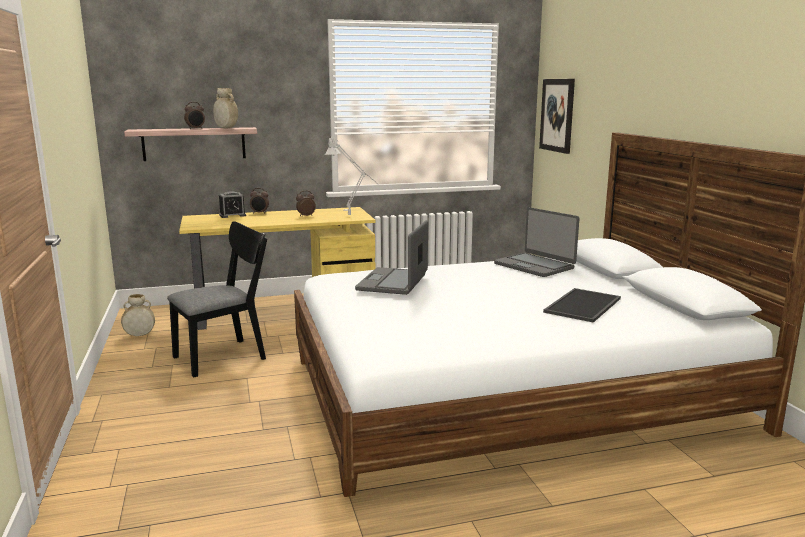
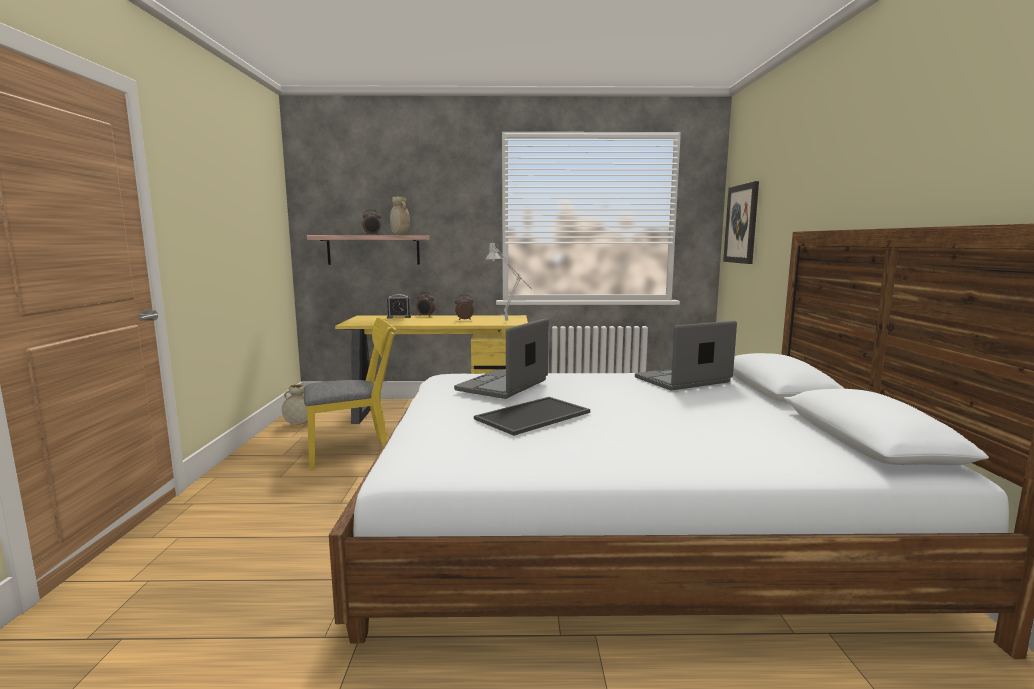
camera: 15 degrees right, 5 degrees down
(226, 356) = (356, 451): black chair -> yellow chair
(534, 266) = (683, 380): laptop -> laptop turned 90 degrees clockwise
(584, 306) = (717, 429): tray -> tray (533, 416)

